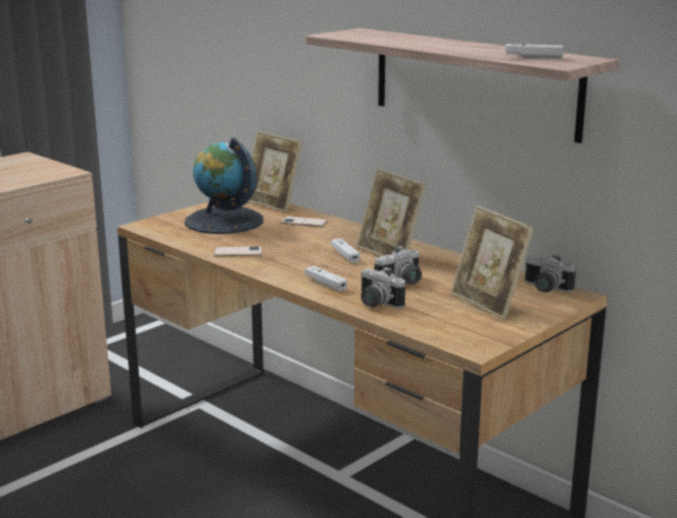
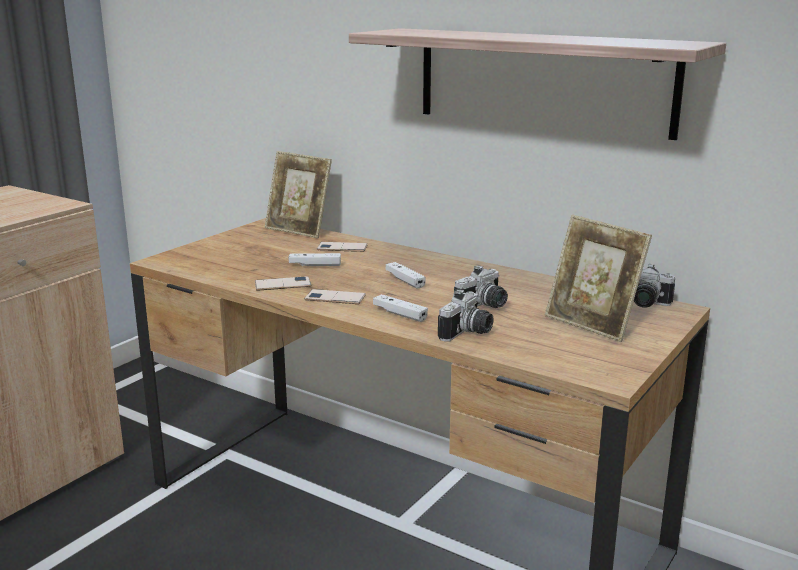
camera: 10 degrees left, 0 degrees up
(224, 221) = (252, 251): globe -> none
(277, 266) = (335, 297): none -> phone
(375, 303) = (468, 333): camera -> camera turned 90 degrees counterclockwise
(389, 254) = (452, 276): picture frame -> none
(533, 57) = (635, 42): white game controller -> white game controller (315, 265)

